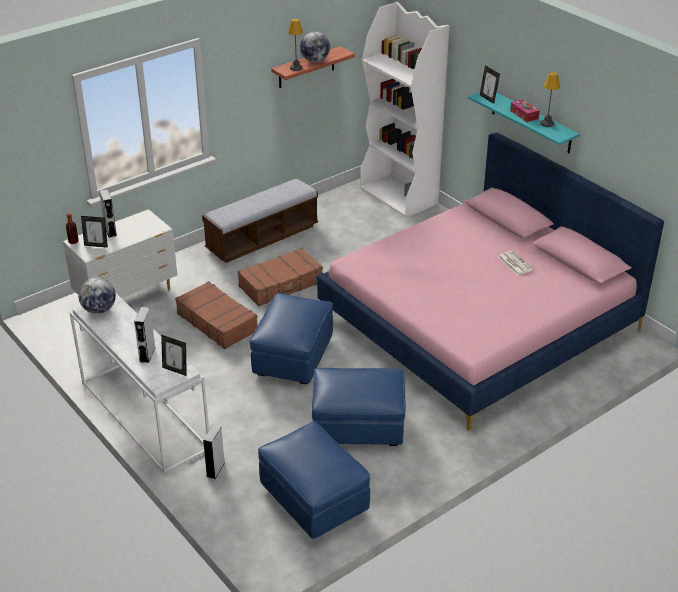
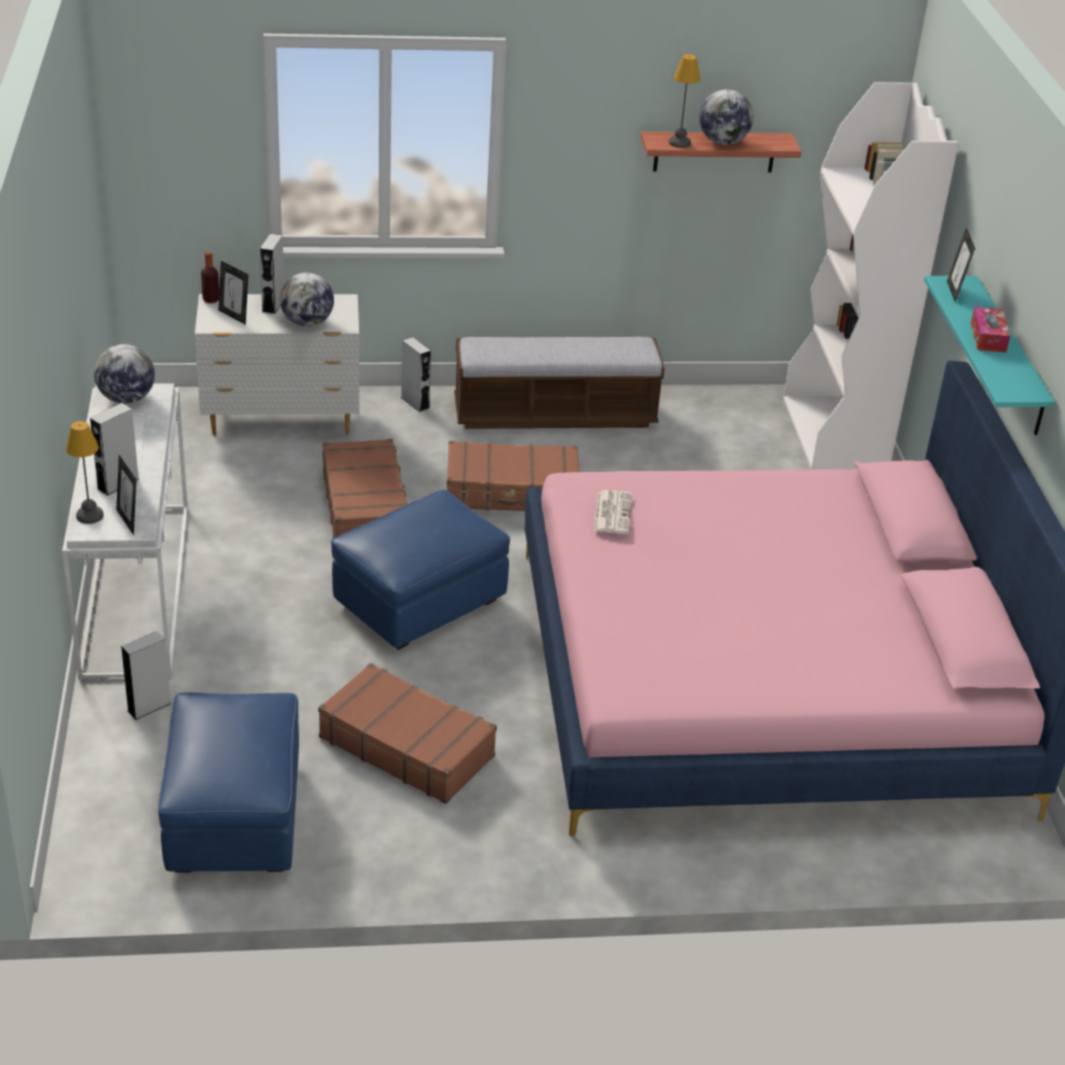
camera: 30 degrees right, 0 degrees up
(139, 234) = (307, 323): none -> globe
(187, 260) = (415, 402): none -> grey speaker
(358, 426) = (407, 746): blue ottoman -> brown suitcase
(514, 263) = (842, 595): newspaper -> newspaper (612, 512)
(546, 123) = (1011, 365): table lamp -> table lamp (89, 515)

